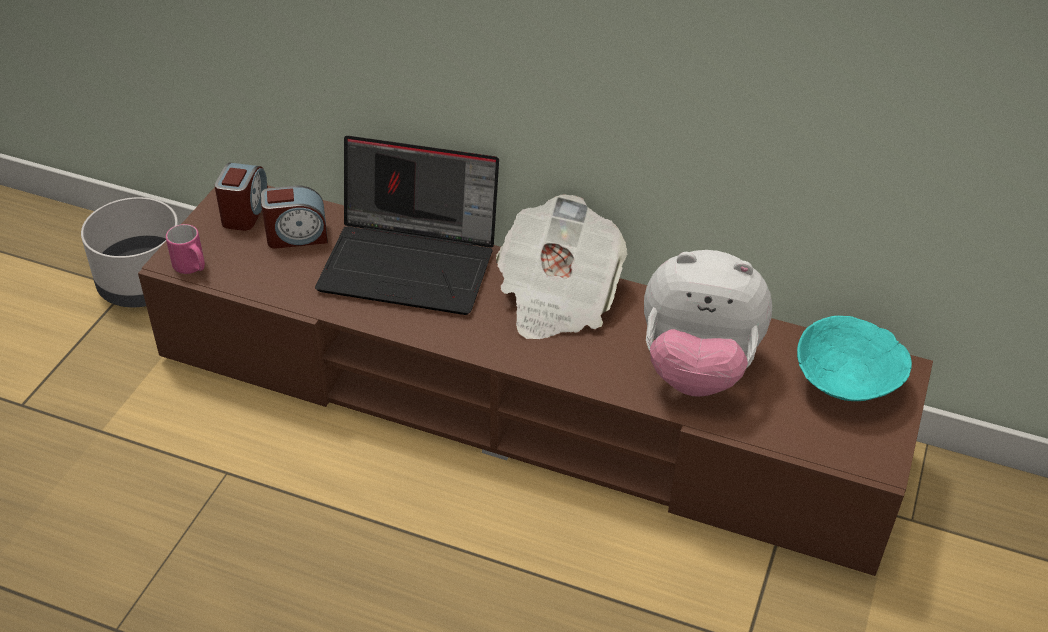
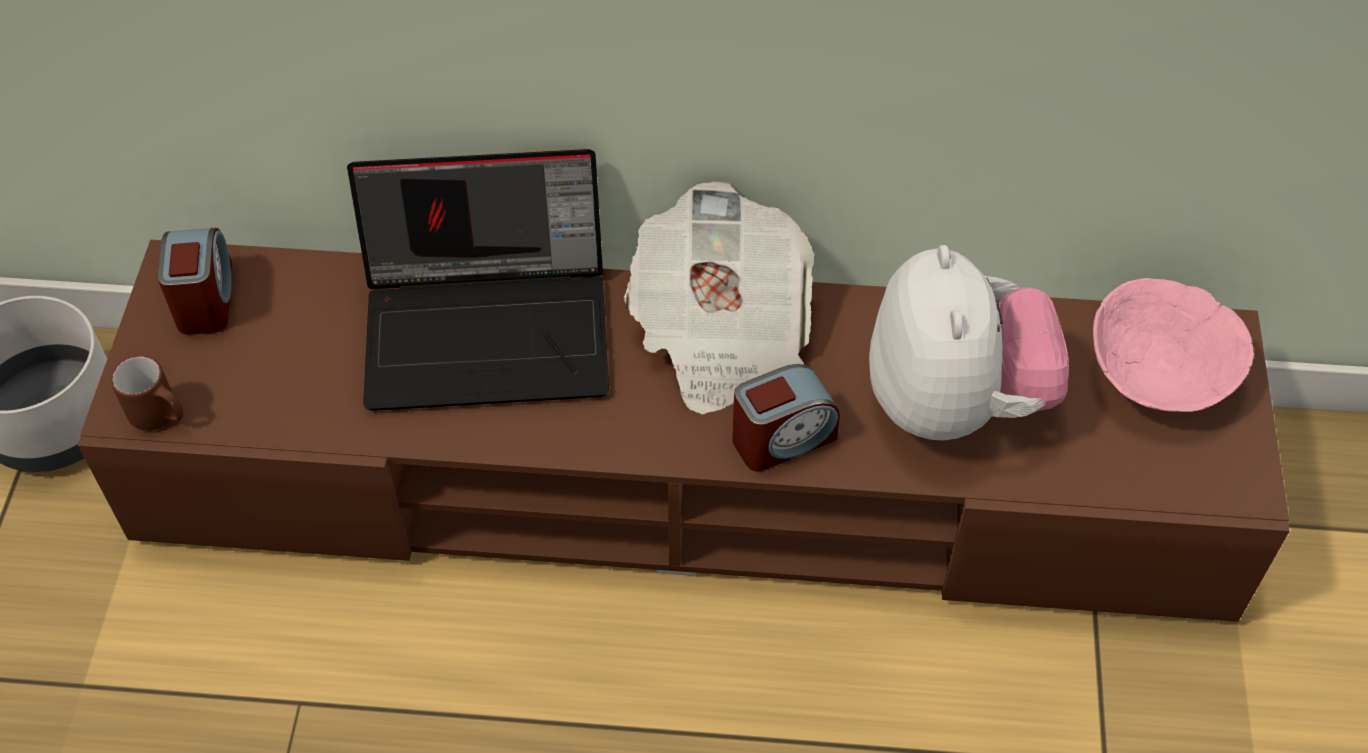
camera: 15 degrees left, 10 degrees up
(192, 268) = (160, 416): pink mug -> brown mug
(297, 236) = (301, 322): alarm clock -> alarm clock (782, 438)
(697, 368) = (954, 403): plush toy -> plush toy turned 90 degrees counterclockwise
(845, 381) = (1157, 372): turquoise bowl -> pink bowl

